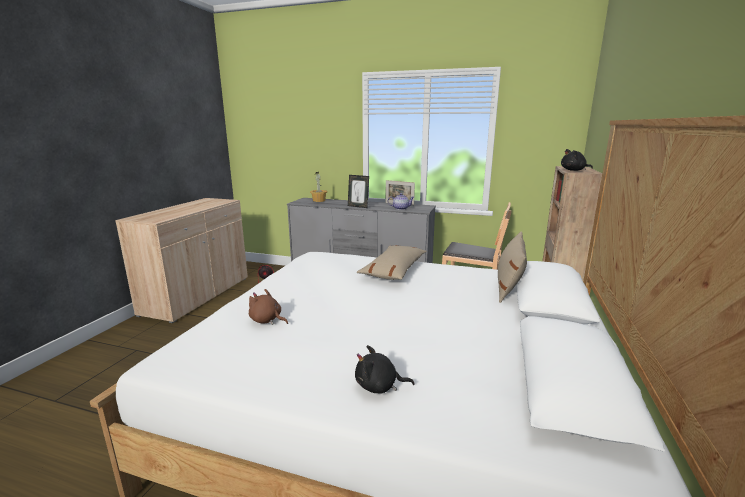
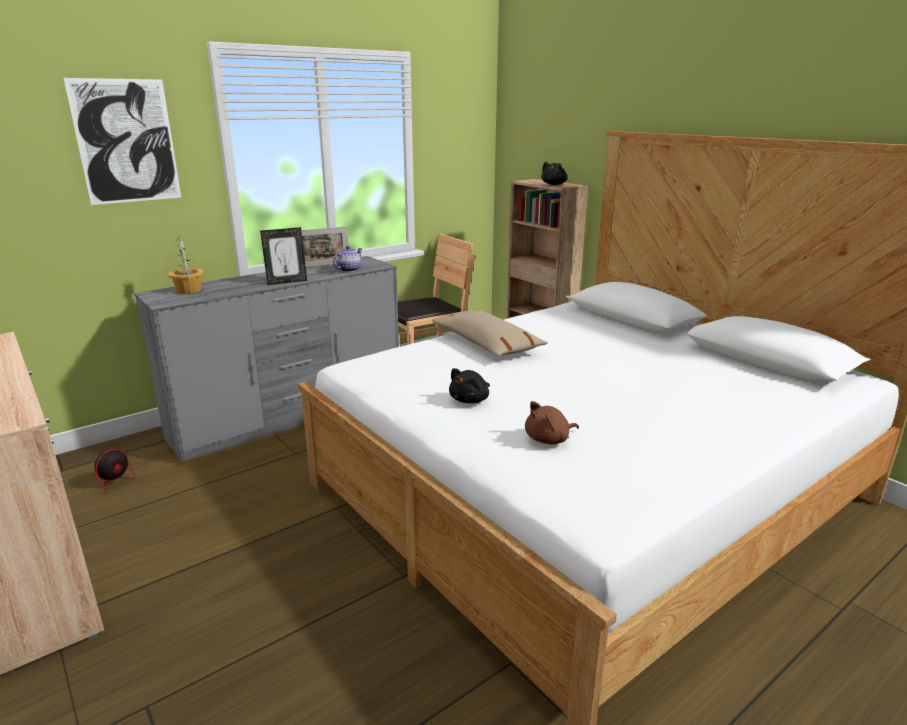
camera: 55 degrees left, 5 degrees up
(318, 124) = (126, 142): none -> picture
(379, 386) = (736, 419): black plush toy -> black plush toy (470, 400)
(509, 284) = (587, 317): beige pillow -> none

